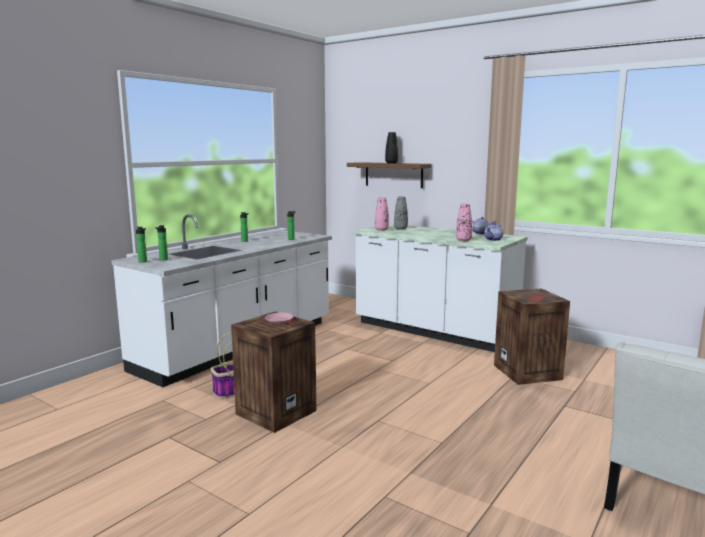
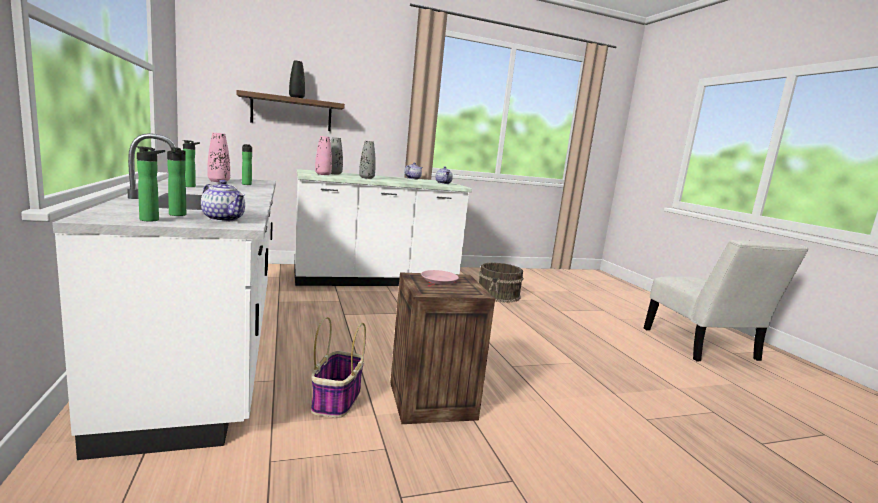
camera: 55 degrees left, 0 degrees up
(172, 263) = (224, 219): none -> teapot
(414, 233) = (366, 178): none -> grey vase
(463, 240) = (428, 183): pink vase -> pink vase (219, 181)
(528, 372) = (498, 295): crate -> brown bucket

